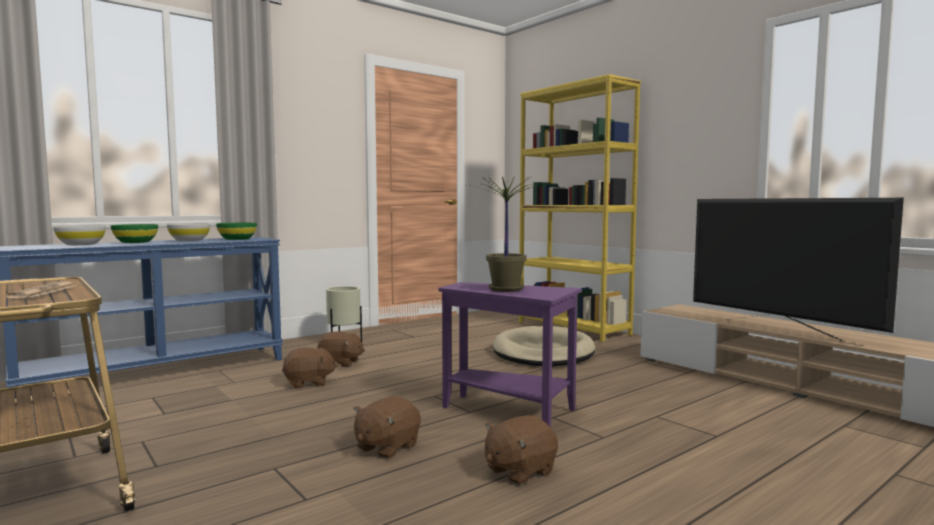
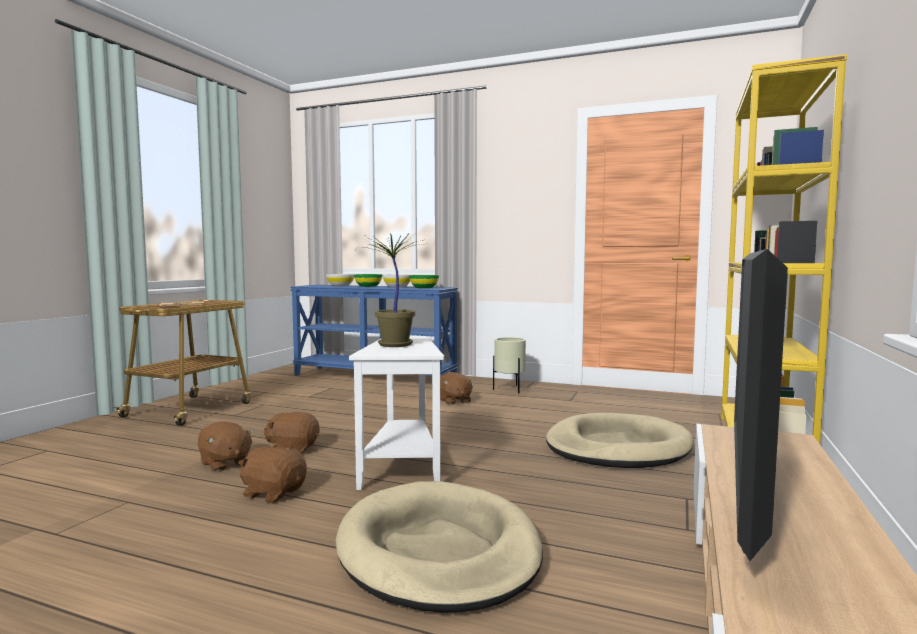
camera: 60 degrees right, 0 degrees up
(309, 383) = (397, 405): brown plush toy -> brown plush toy (225, 463)
(511, 413) = (402, 468): purple side table -> white side table
(689, 430) = (438, 551): none -> beige dog bed

